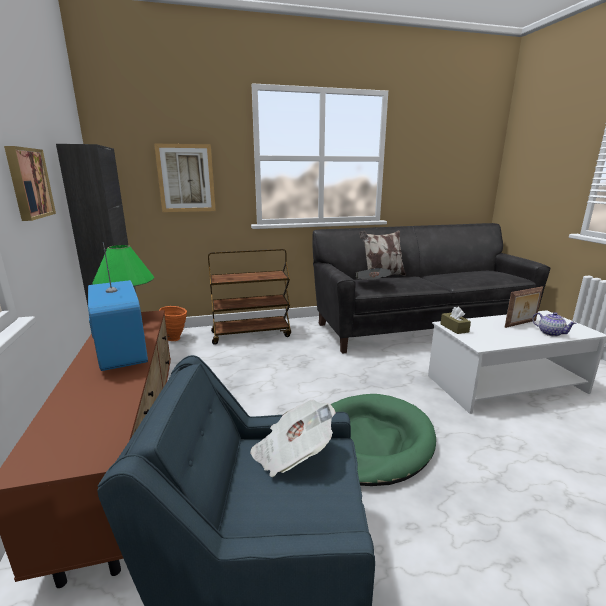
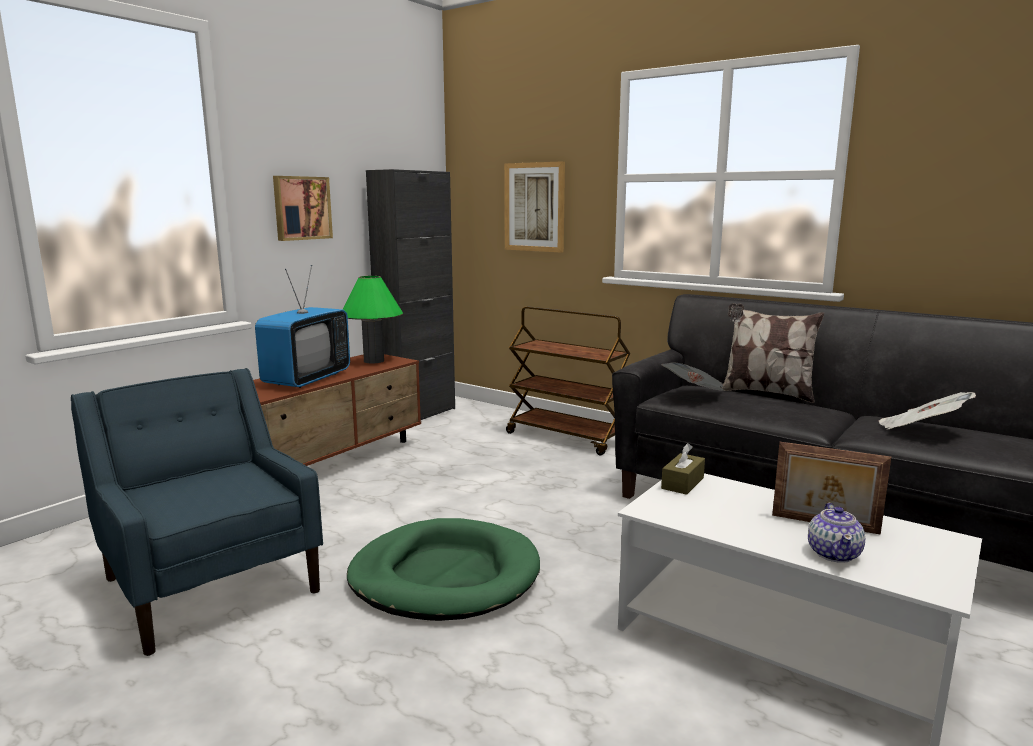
camera: 50 degrees right, 5 degrees down
(176, 339) = (487, 415): orange vase -> none
(292, 453) = (246, 482): newspaper -> newspaper (920, 431)

